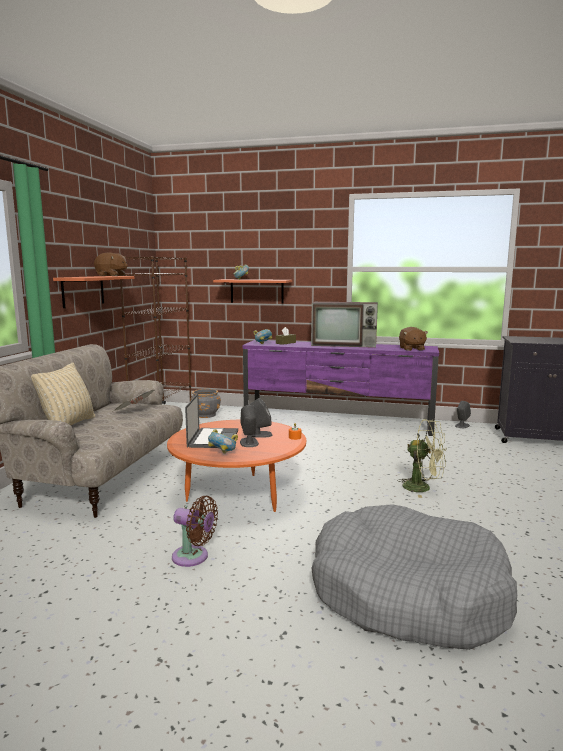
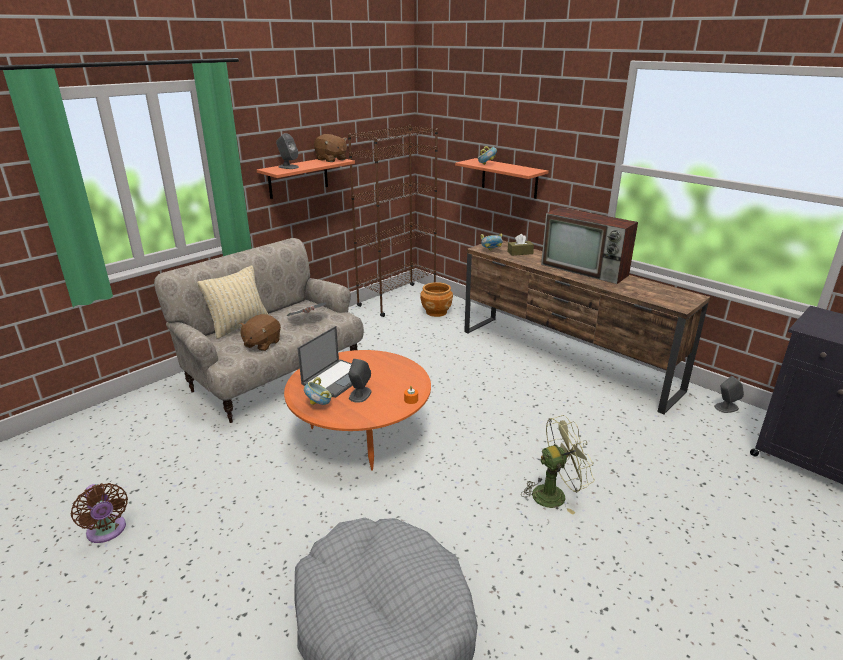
camera: 30 degrees right, 15 degrees up
(193, 557) = (257, 498): brown fan -> brown fan (107, 532)
(206, 415) = (436, 312): grey planter -> brown planter
(259, 434) = (383, 384): grey speaker -> grey speaker (288, 167)
(338, 423) = (565, 360): purple tv stand -> brown tv stand
(411, 349) = (660, 297): brown plush toy -> brown plush toy (261, 344)
(423, 488) = (555, 494): green fan -> green fan turned 75 degrees counterclockwise

